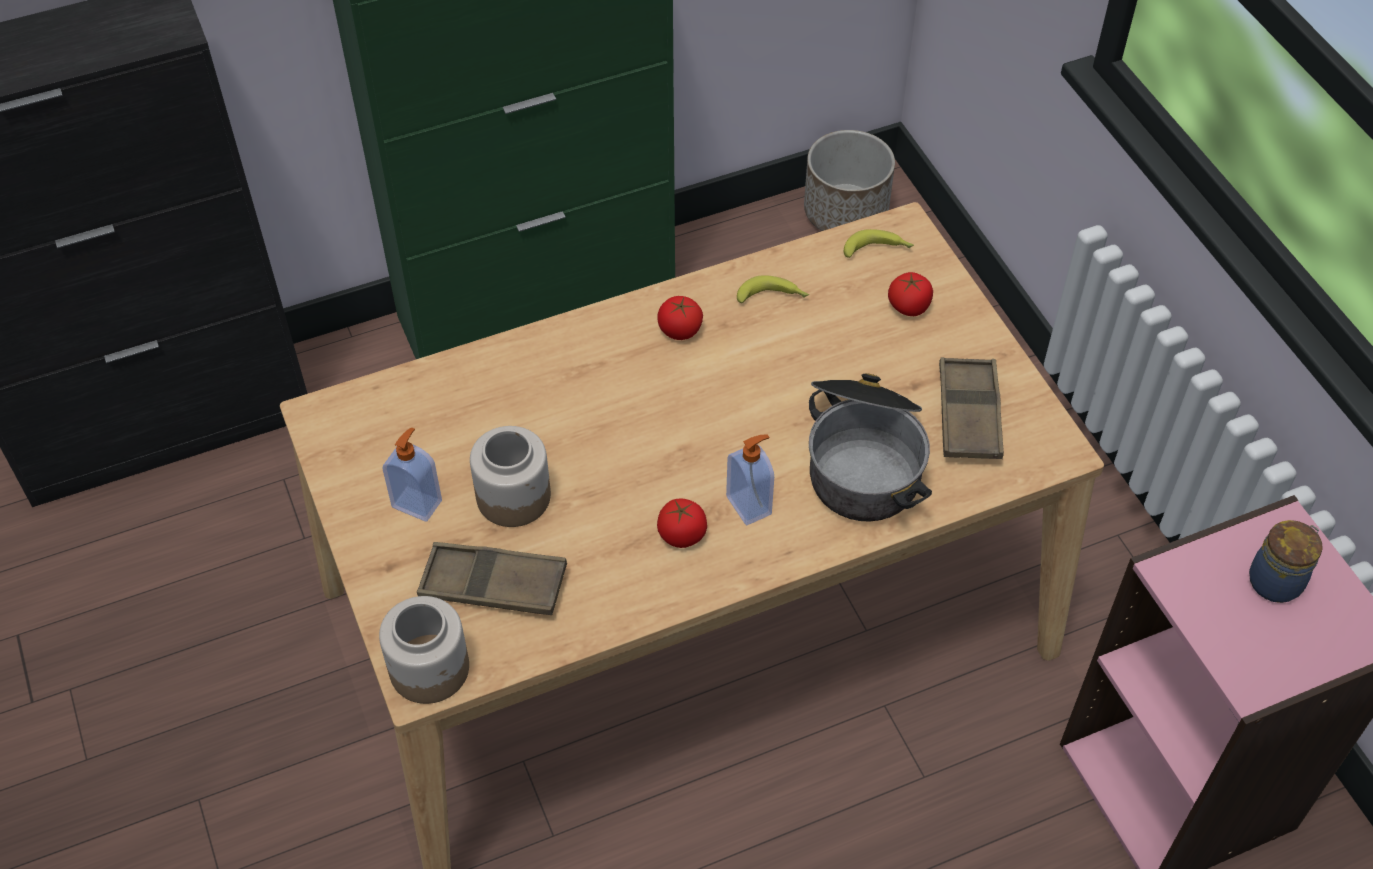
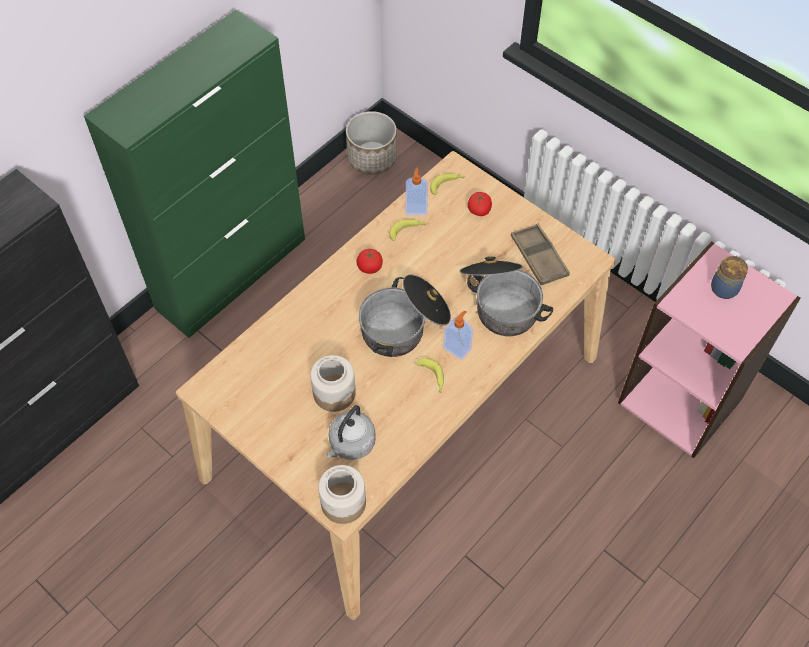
camera: 25 degrees left, 5 degrees up
(418, 503) = (285, 417): soap dispenser -> soap dispenser (416, 208)
(493, 585) = (351, 444): brown tray -> grey kettle
(682, 534) = (432, 378): tomato -> banana
(684, 438) = (405, 326): none -> cooking pot

